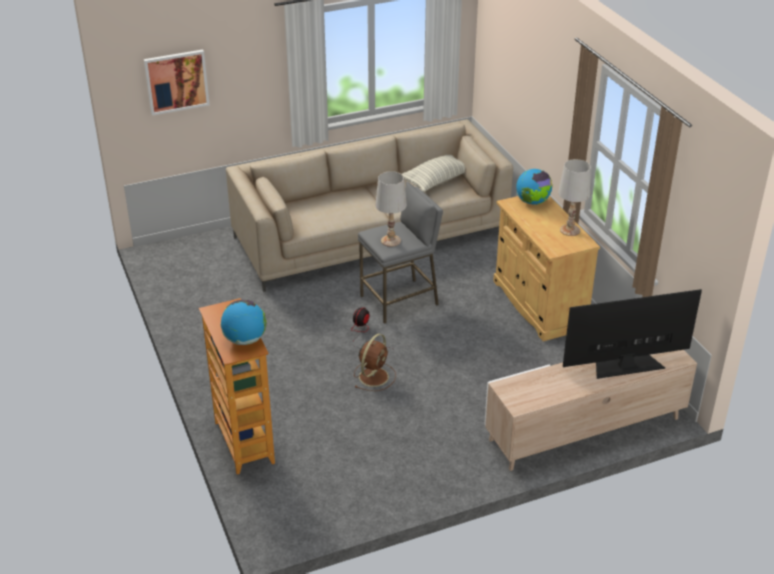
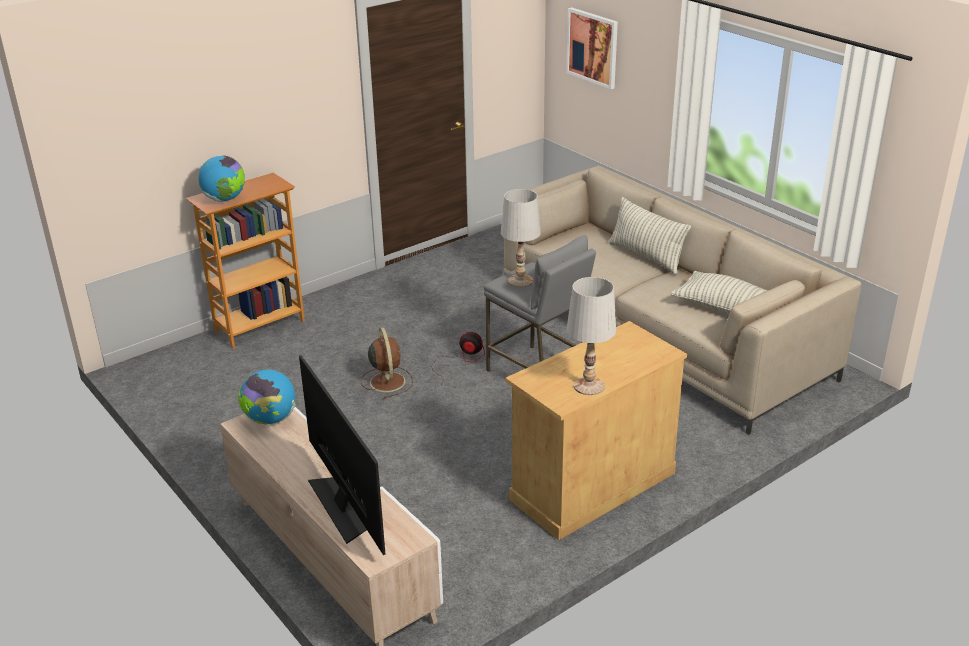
camera: 75 degrees right, 5 degrees down
(347, 193) = (646, 256): none -> pillow
(374, 376) = (387, 381): brown fan -> brown fan turned 120 degrees counterclockwise
(532, 202) = (645, 348): globe -> globe (270, 419)

